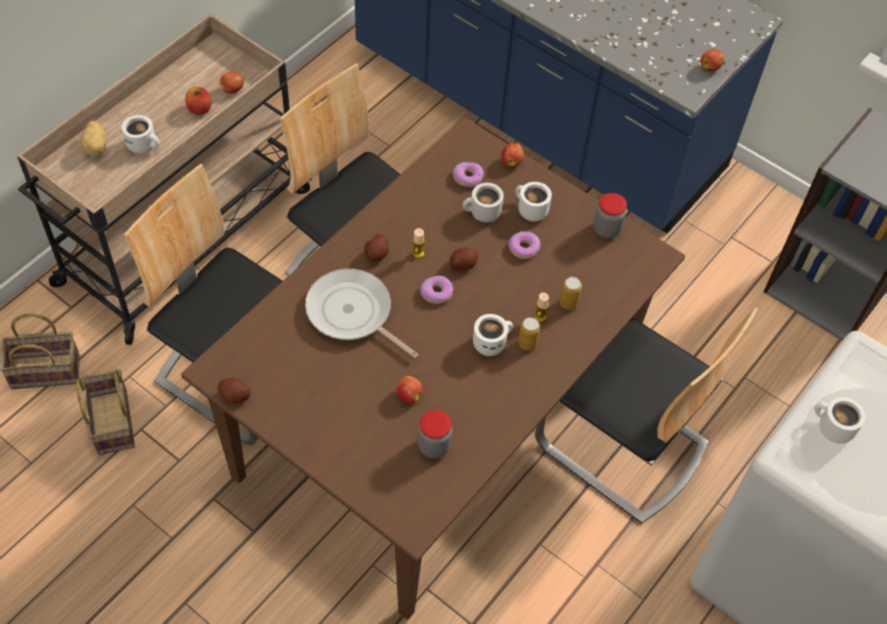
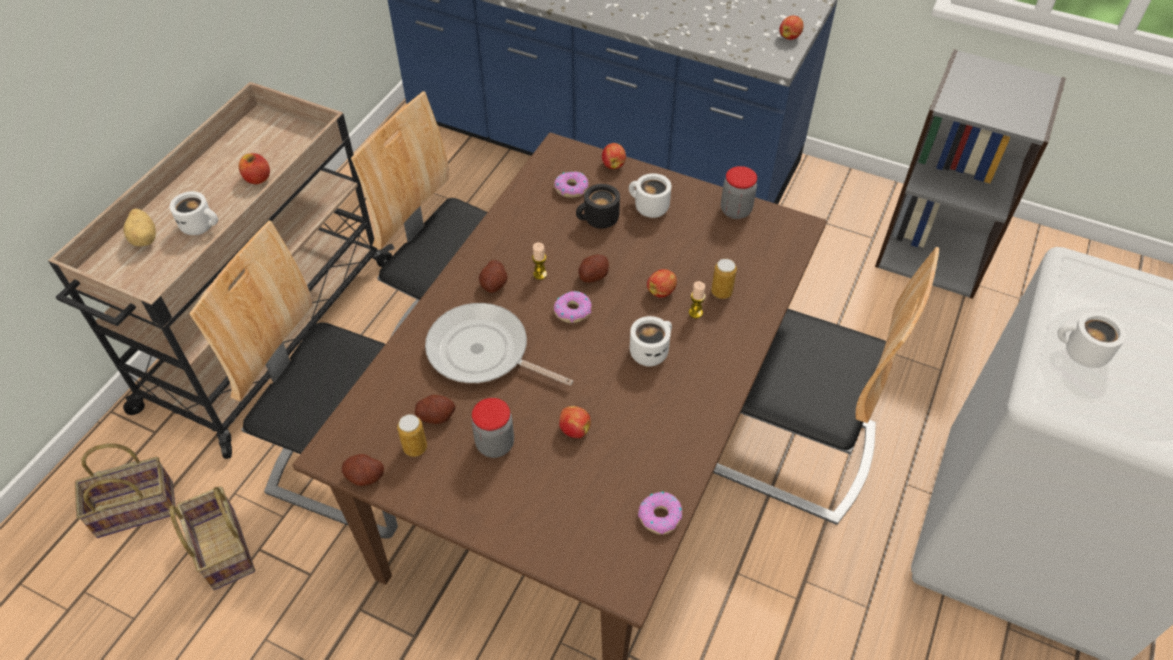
camera: 10 degrees left, 5 degrees down
(233, 89) = (291, 153): apple -> apple (661, 291)
(301, 359) = (436, 416): none -> potato
(434, 446) = (621, 482): jar -> jar (495, 444)
(483, 214) = (599, 221): white mug -> black mug
(524, 248) = (654, 246): donut -> donut (660, 516)
(527, 343) = (691, 343): can -> can (415, 447)

